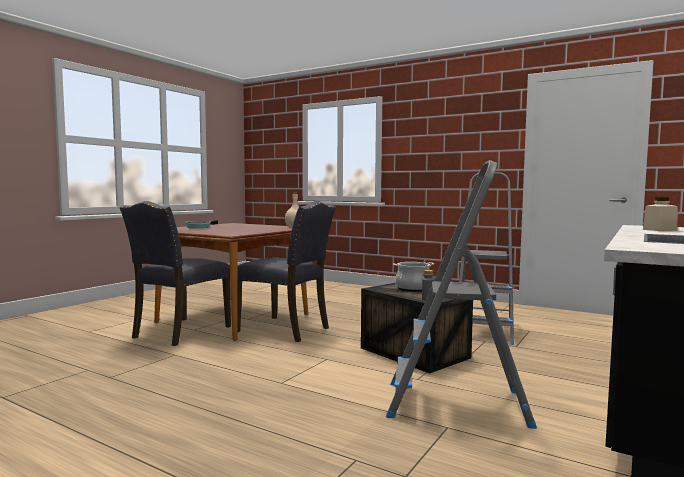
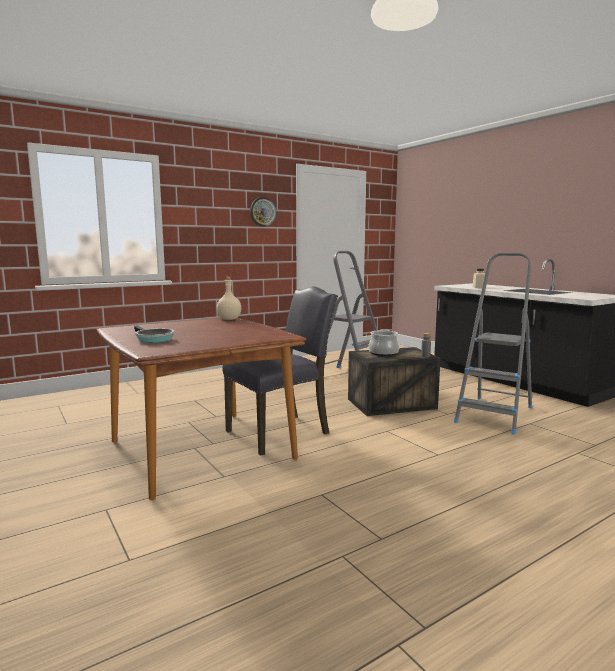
camera: 65 degrees left, 5 degrees up
(179, 332) = (226, 486): grey chair -> none
(479, 134) = (262, 212): none -> wall clock

